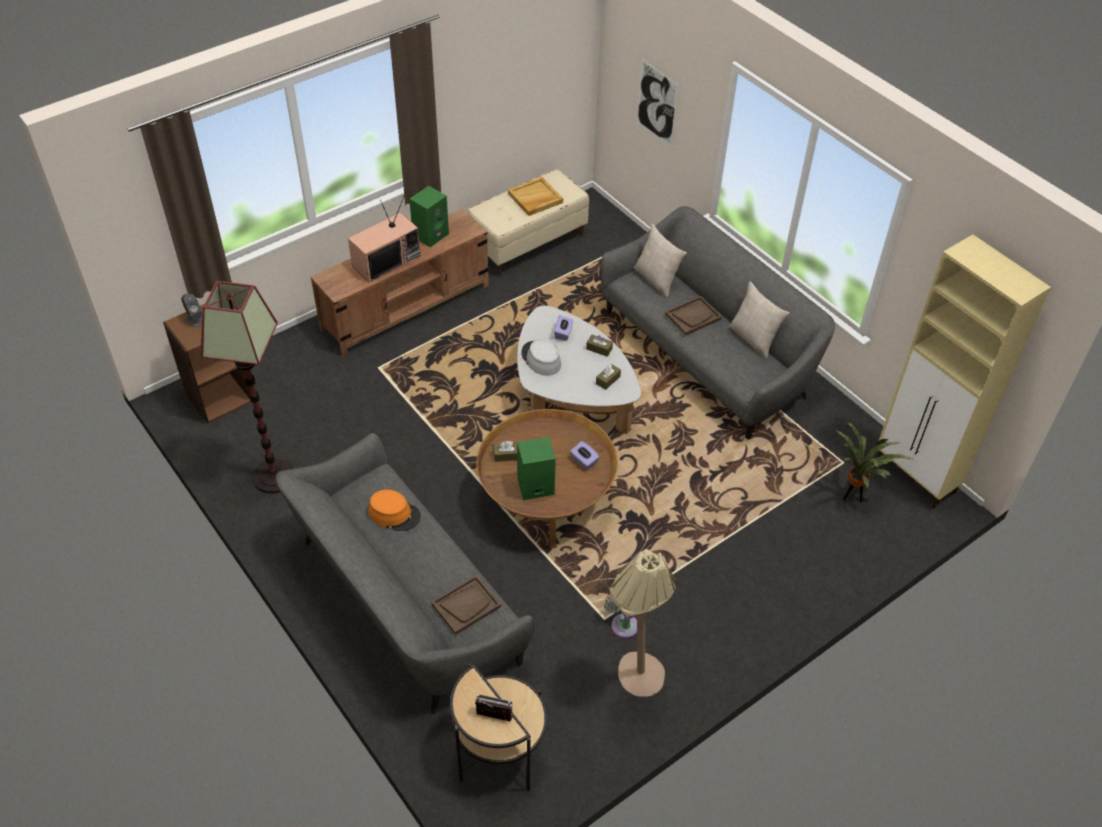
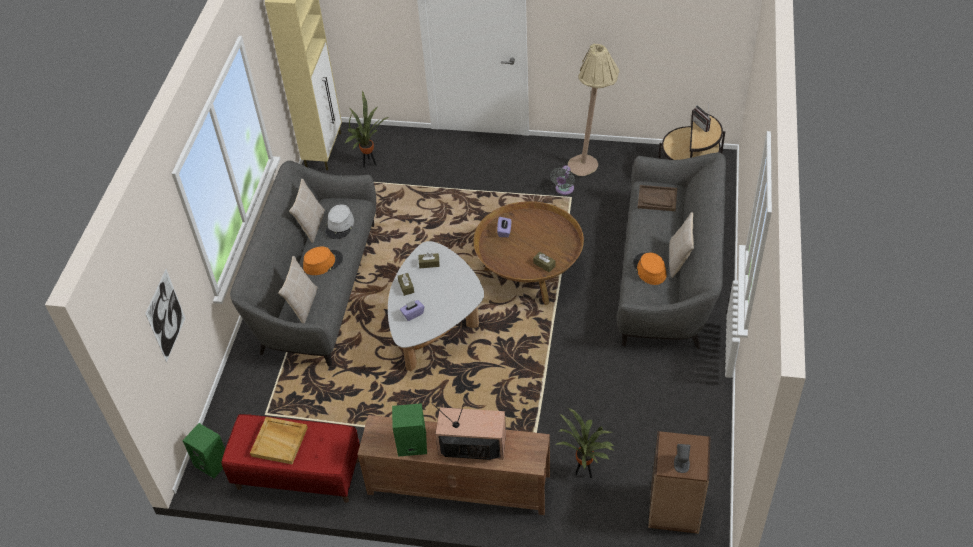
camera: 130 degrees left, 0 degrees up
(274, 477) = (683, 409): floor lamp -> none
(316, 375) = (584, 473): none -> potted plant
(374, 548) = (679, 260): none -> beige pillow
(528, 242) = (298, 474): beige bench -> red bench
(535, 487) = (549, 236): green speaker -> green speaker (213, 463)
(541, 359) = (450, 306): grey hat -> grey hat (340, 225)
(693, 316) = (323, 263): brown tray -> orange hat

